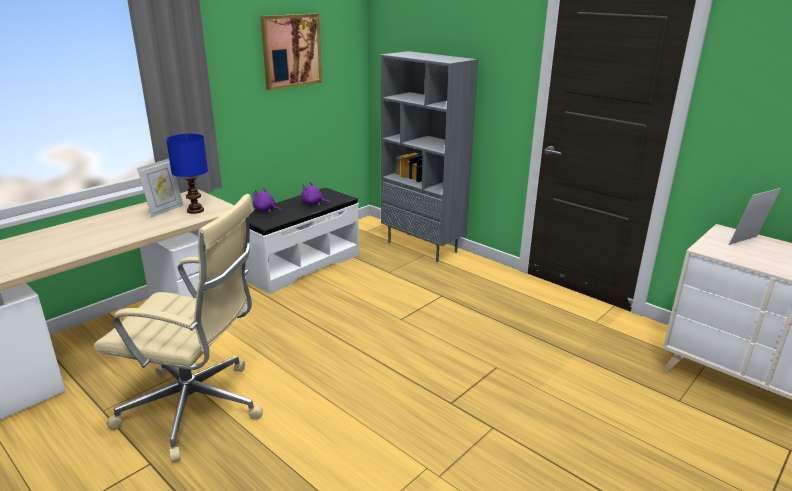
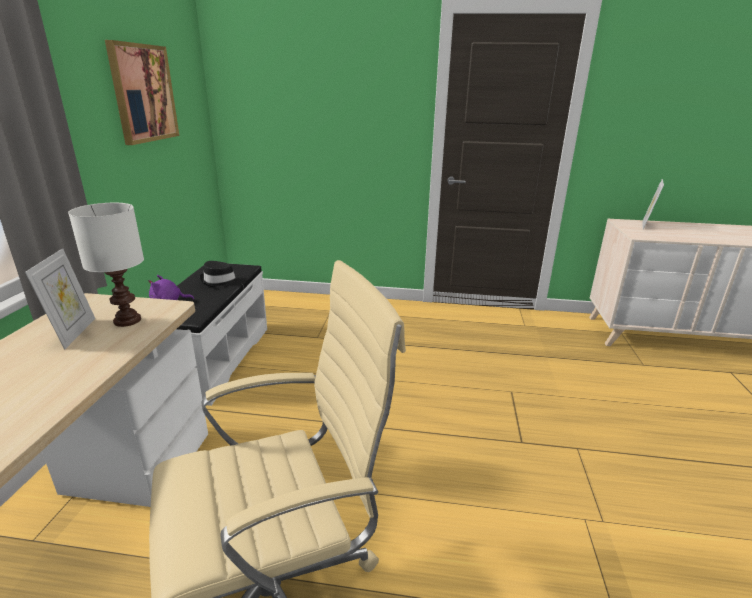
camera: 35 degrees left, 0 degrees up
(195, 211) = (127, 321): blue table lamp -> white table lamp
(313, 203) = (220, 281): purple plush toy -> black hat
(423, 247) = (321, 304): grey bookcase -> none

